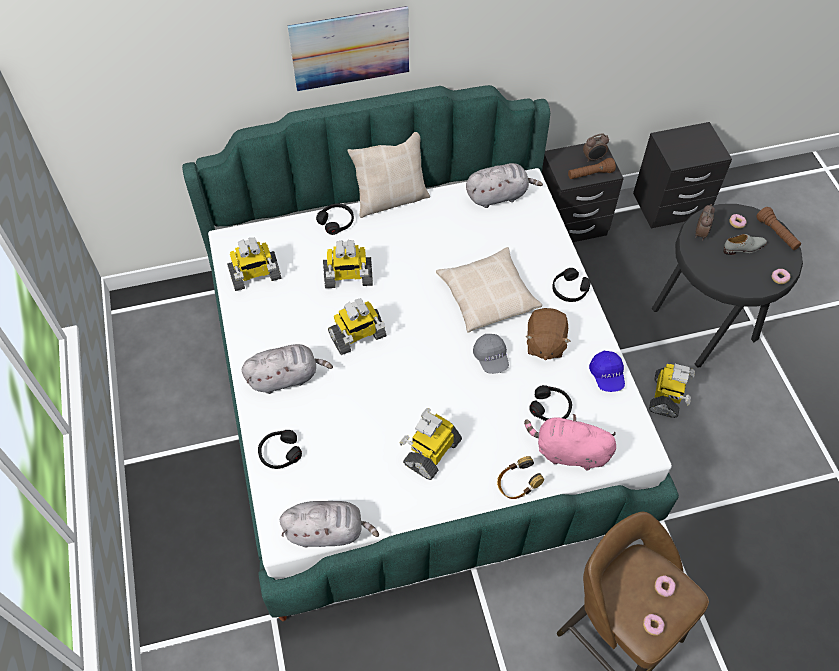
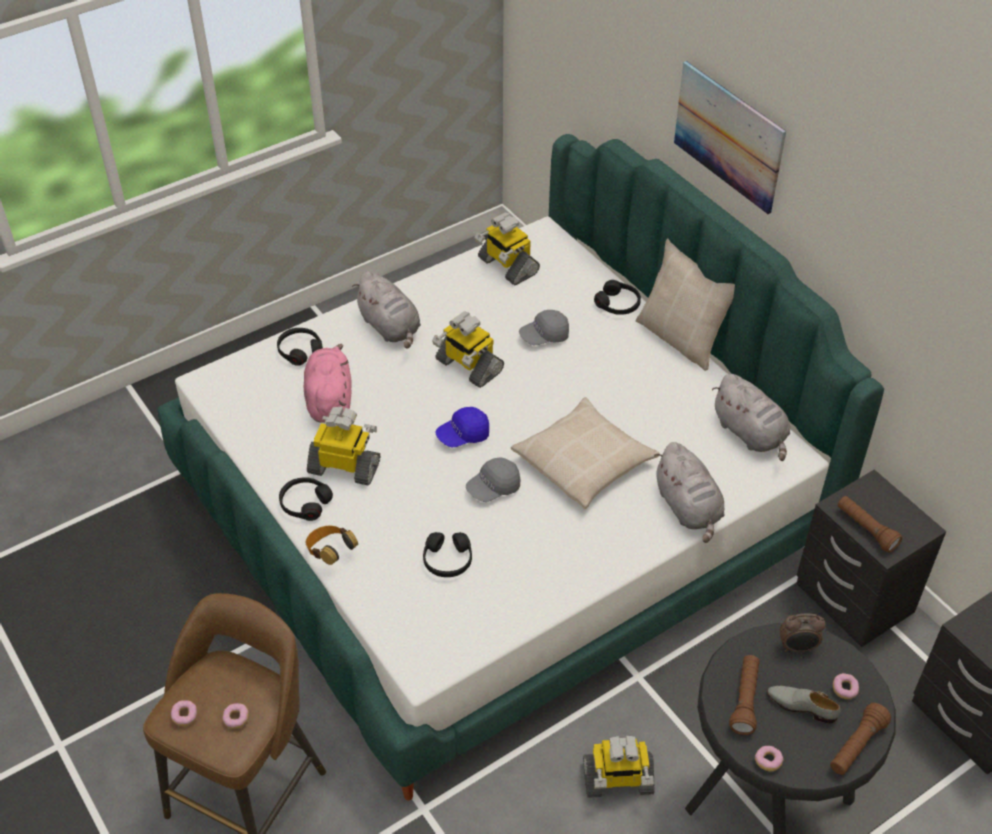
camera: 70 degrees right, 10 degrees down
(328, 531) = (223, 412): grey plush toy -> grey plush toy (688, 508)
(348, 277) = (544, 336): toy robot -> grey cap
(544, 343) = (540, 533): brown plush toy -> none
(568, 452) = (392, 591): pink plush toy -> pink plush toy (329, 400)
(569, 290) = (637, 540): black headphones -> black headphones (305, 503)
(593, 158) = (899, 527): alarm clock -> none
(607, 376) = (520, 607): blue cap -> blue cap (463, 435)
(733, 273) = (745, 700): none -> brown flashlight
(744, 248) = (801, 706): grey shoe -> grey shoe turned 150 degrees clockwise

